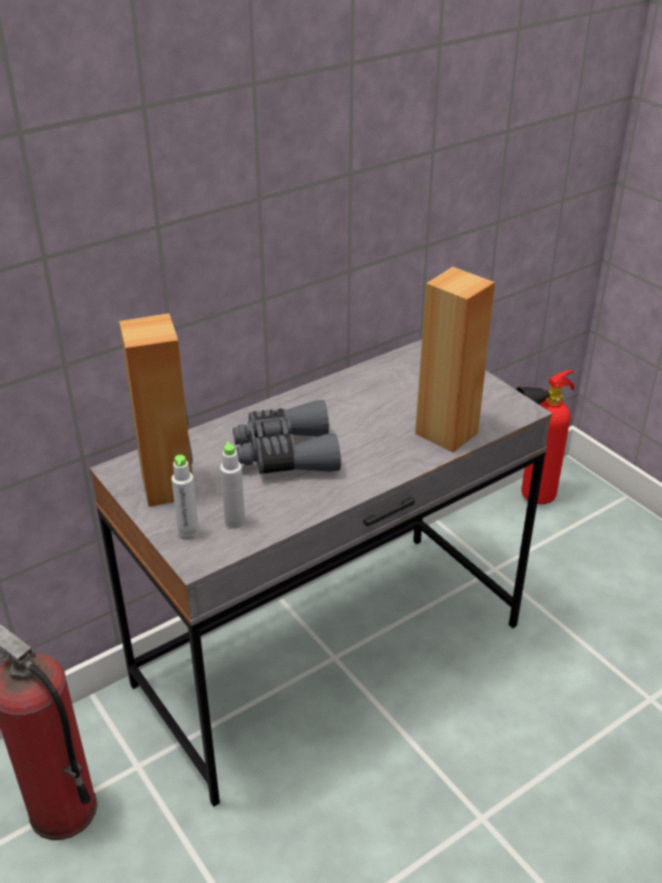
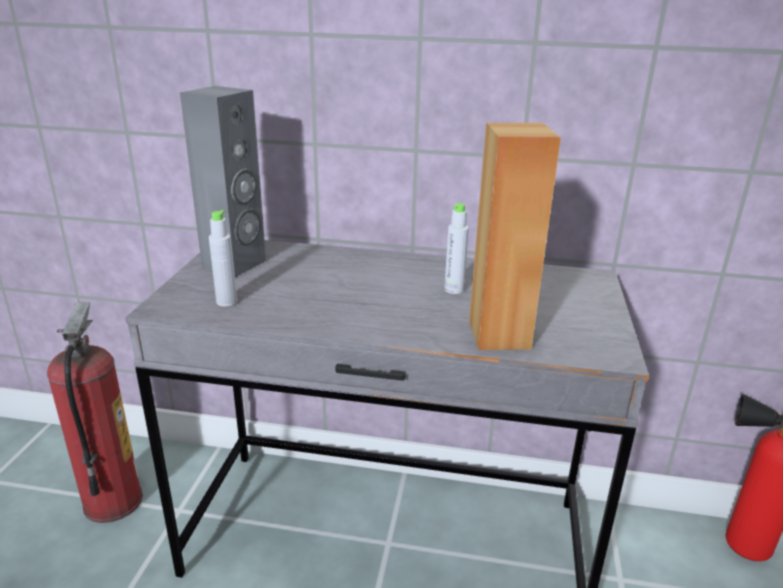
camera: 45 degrees right, 10 degrees down
(169, 486) = (235, 264): brown speaker -> grey speaker
(188, 533) = (189, 292): grey bottle -> grey bottle (454, 289)
(286, 454) = (341, 284): grey binoculars -> none

